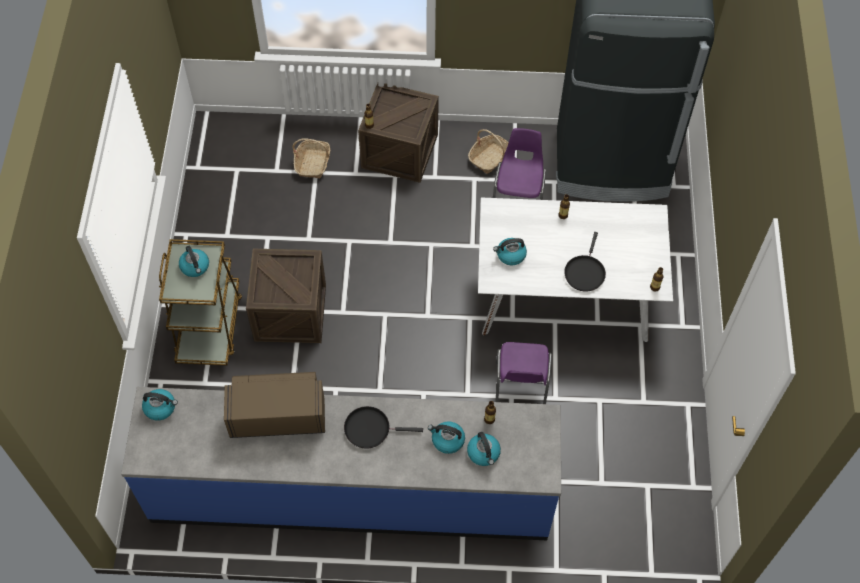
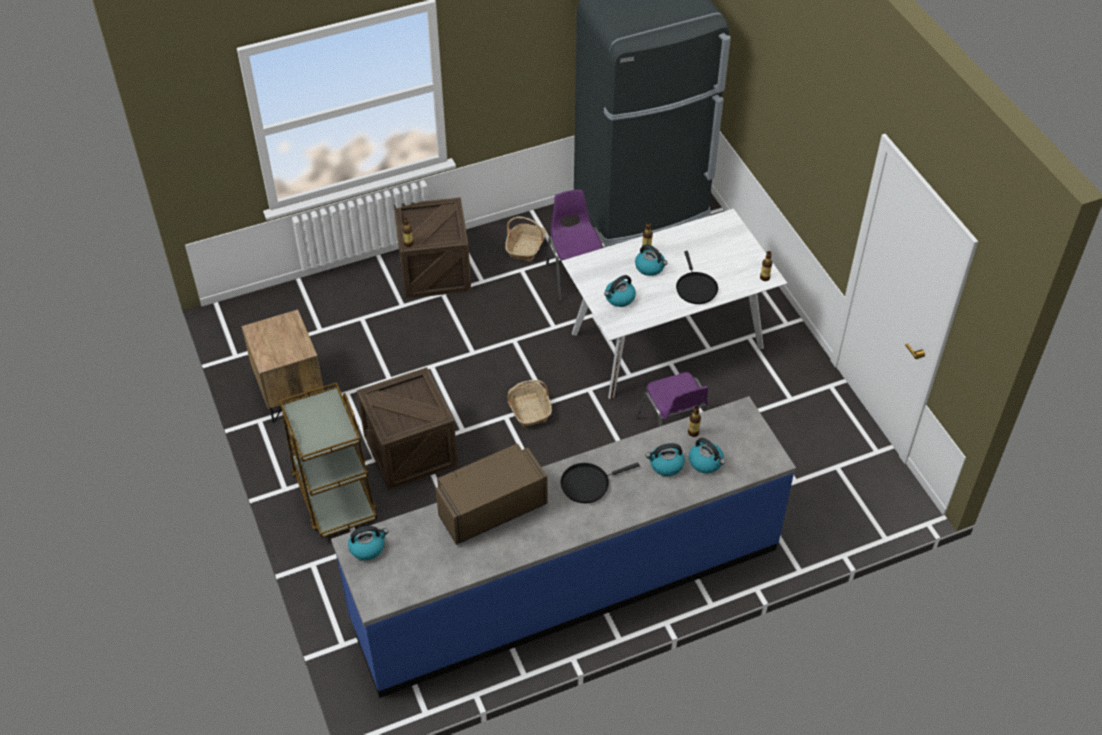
camera: 25 degrees left, 10 degrees down
(195, 267) = (319, 416): kettle -> kettle (650, 267)
(222, 218) = (289, 392): none -> brown nightstand
(313, 163) = (354, 311): basket -> basket (529, 409)

